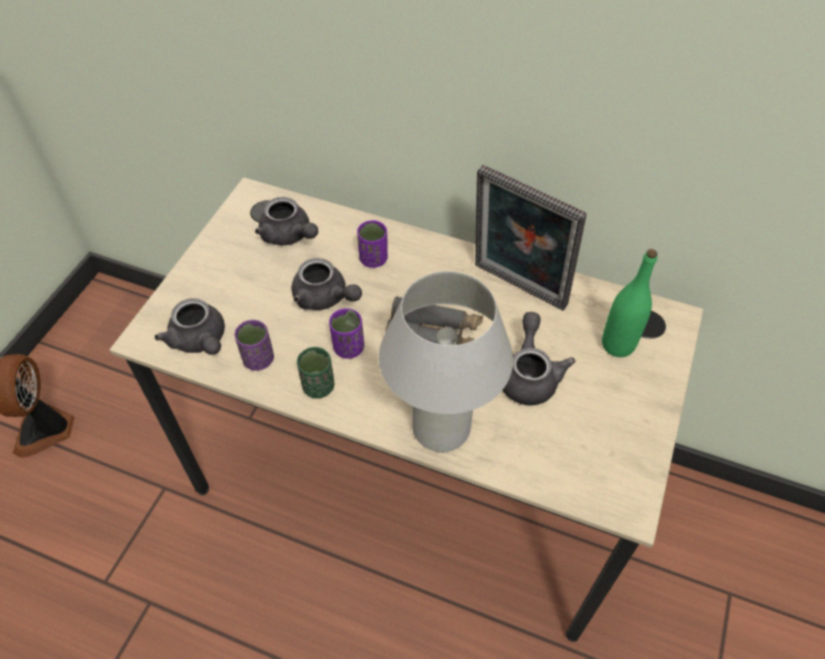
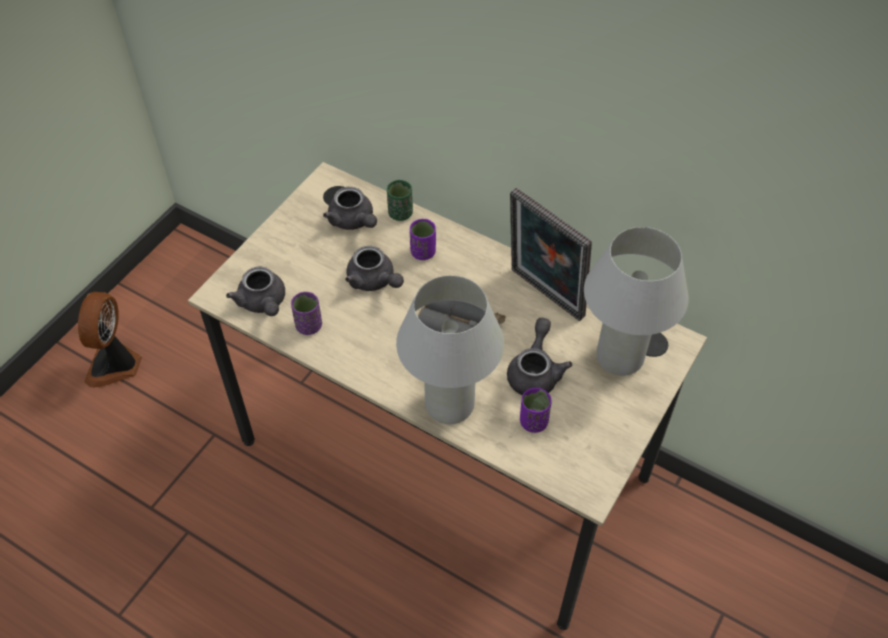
camera: 10 degrees right, 0 degrees up
(318, 386) = (354, 355): green cup -> green cup (400, 213)
(348, 348) = (386, 327): purple cup -> purple cup (533, 422)
(617, 344) = (619, 357): green bottle -> white table lamp

